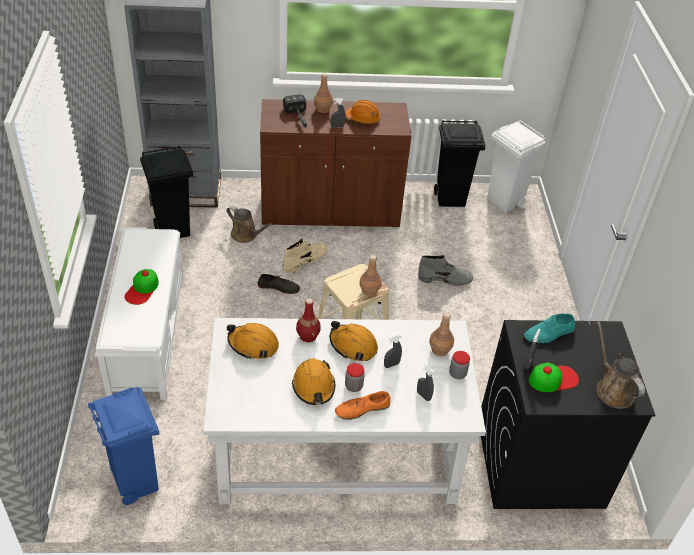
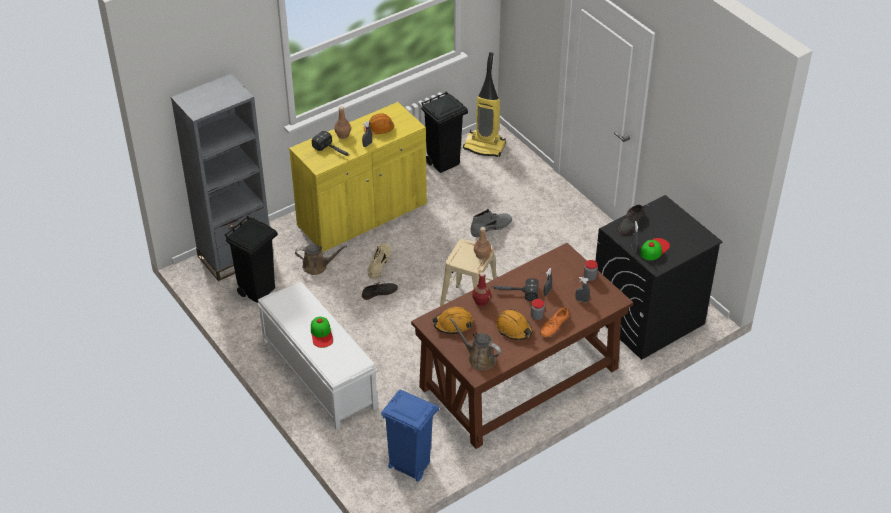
camera: 30 degrees left, 0 degrees up
(330, 210) = (362, 216): brown cabinet -> yellow cabinet
(337, 450) = (519, 378): white desk -> brown desk
(353, 346) = (514, 293): orange hard hat -> hammer
(440, 350) = (567, 268): brown bottle -> none
(505, 202) = (485, 146): white trash can -> vacuum cleaner
(549, 333) = (631, 223): turquoise shoe -> grey shoe
(612, 389) = (690, 238): brown watering can -> brown watering can (479, 358)

